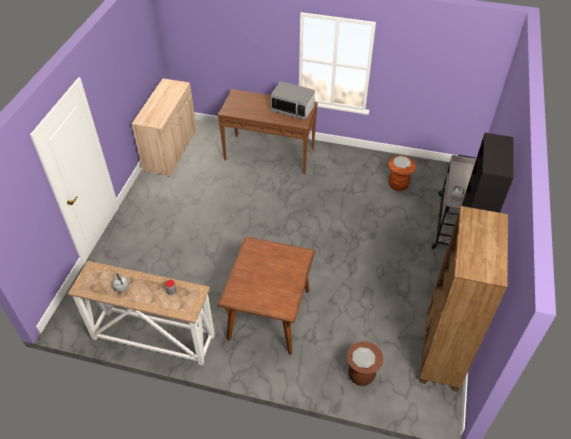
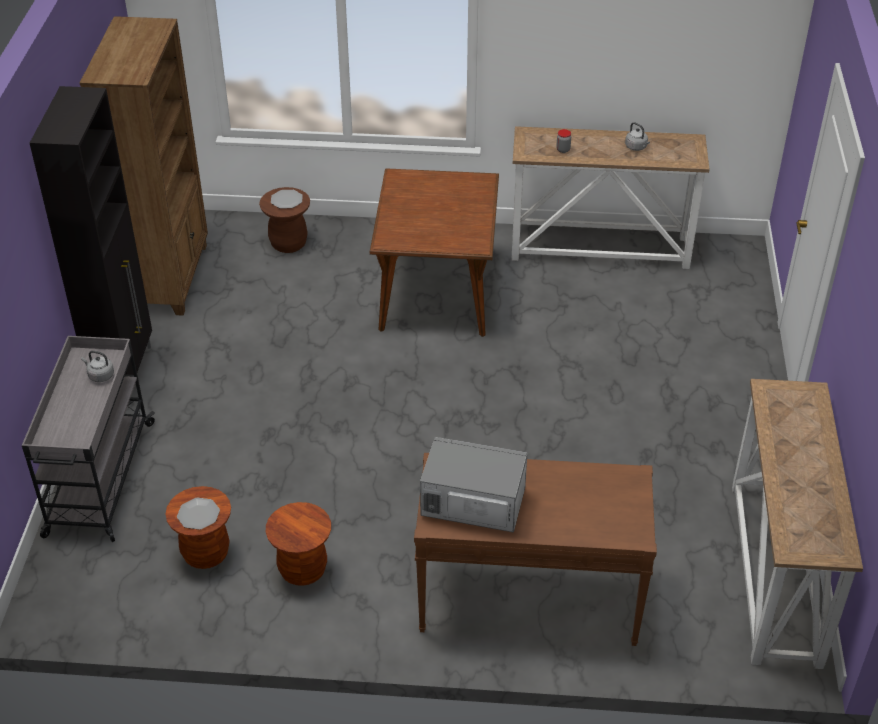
camera: 170 degrees right, 5 degrees down
(171, 150) = (775, 574): beige cabinet -> console table
(357, 174) = (303, 570): none -> brown stool

